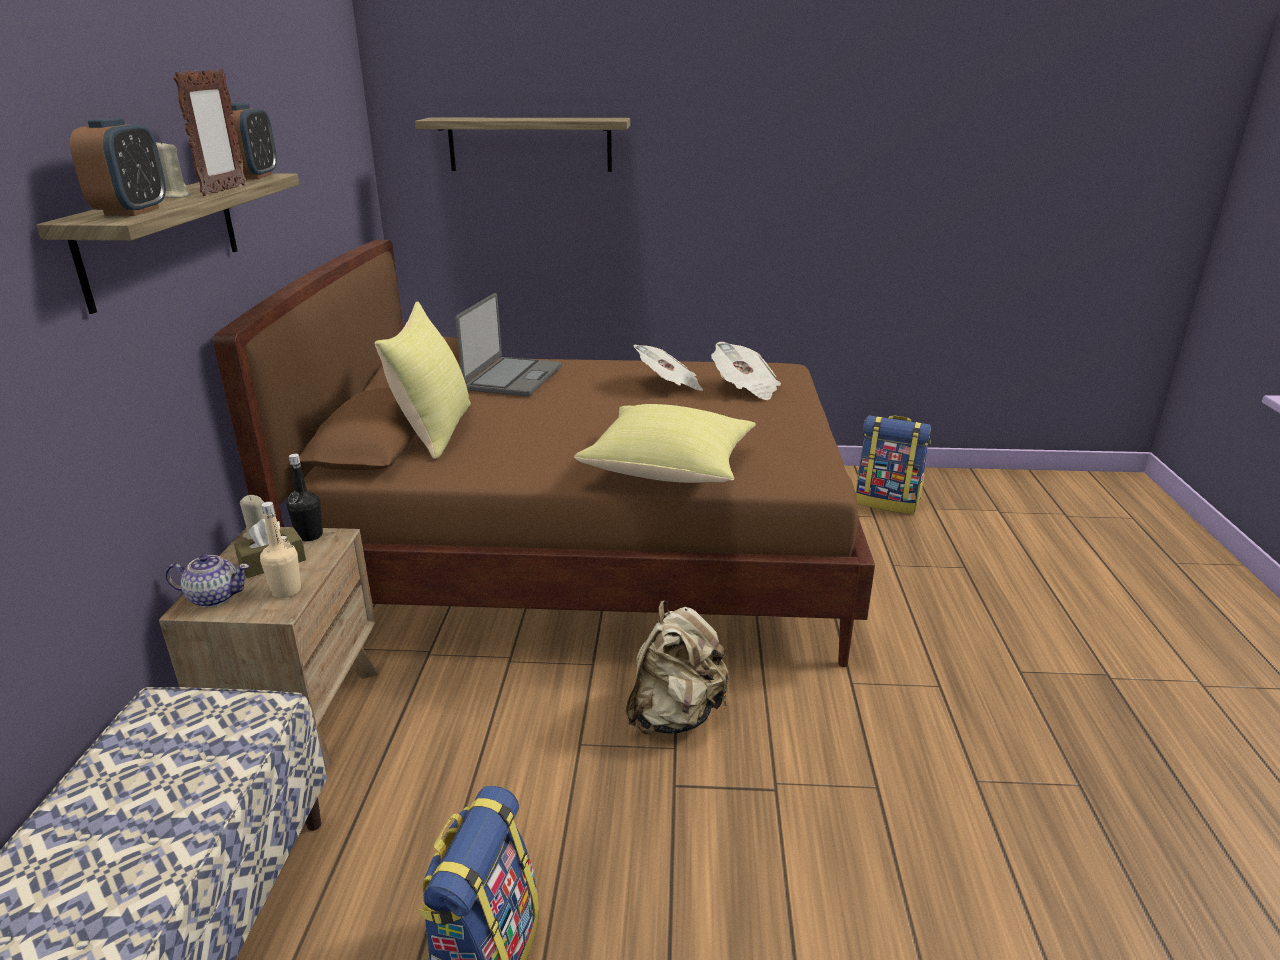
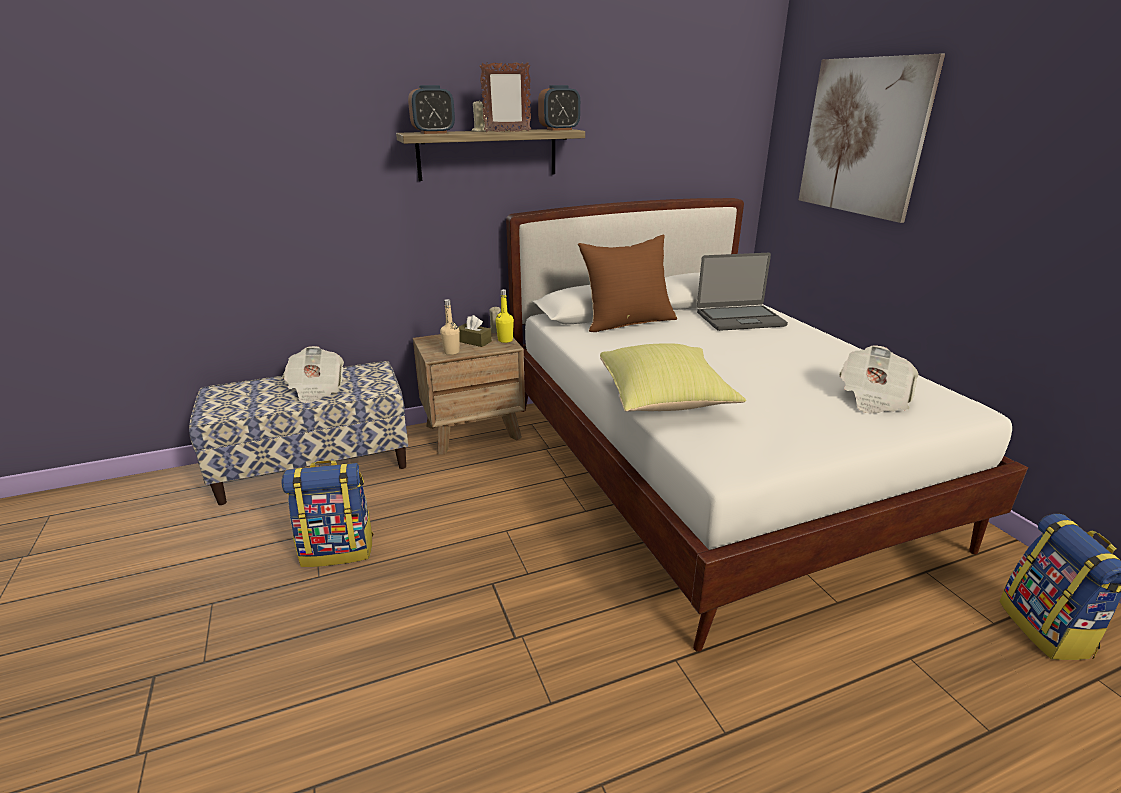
camera: 65 degrees right, 0 degrees up
(214, 597) = (436, 341): teapot -> none
(309, 535) = (505, 340): black bottle -> yellow bottle
(435, 431) = (627, 322): yellow pillow -> brown pillow
(530, 144) = (863, 137): shelf -> picture
(589, 552) = (709, 468): brown bed -> white bed
(669, 385) = (822, 368): newspaper -> newspaper (316, 389)
(675, 715) = (561, 564): beige backpack -> none

